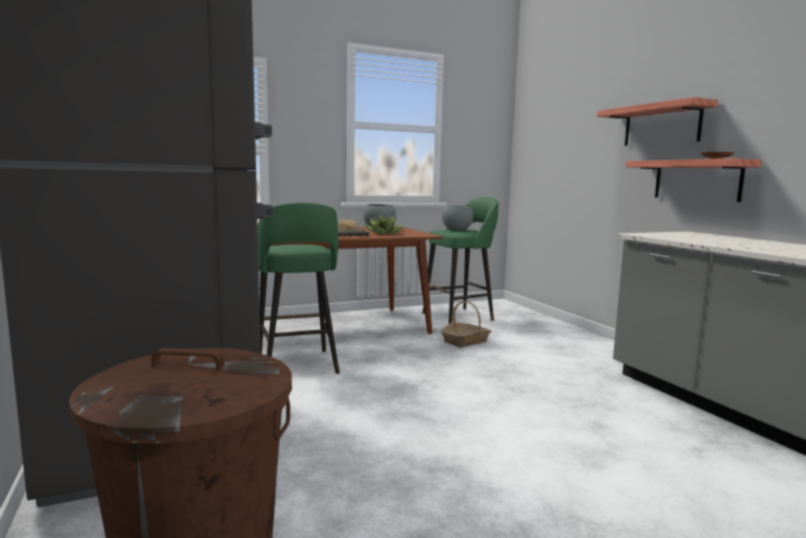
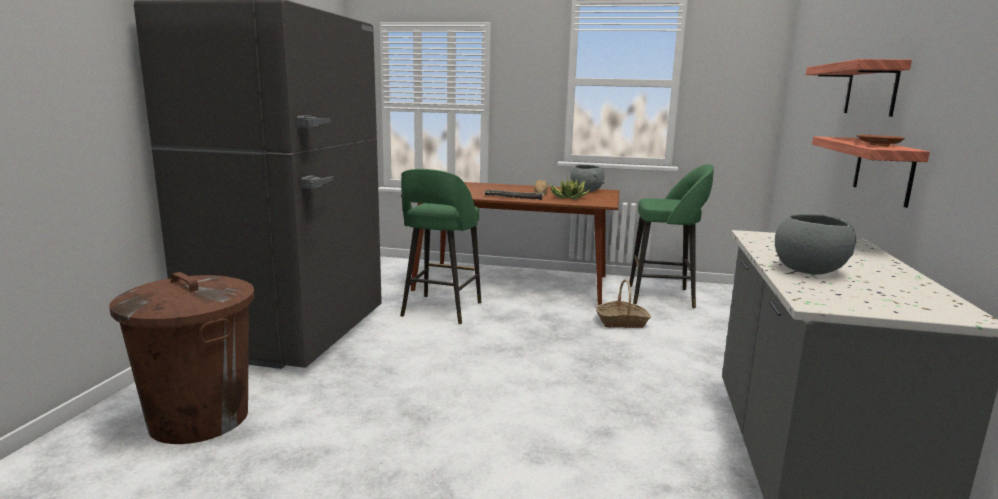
camera: 35 degrees right, 5 degrees up
(456, 229) = (666, 200): grey bowl -> grey bowl (808, 270)

